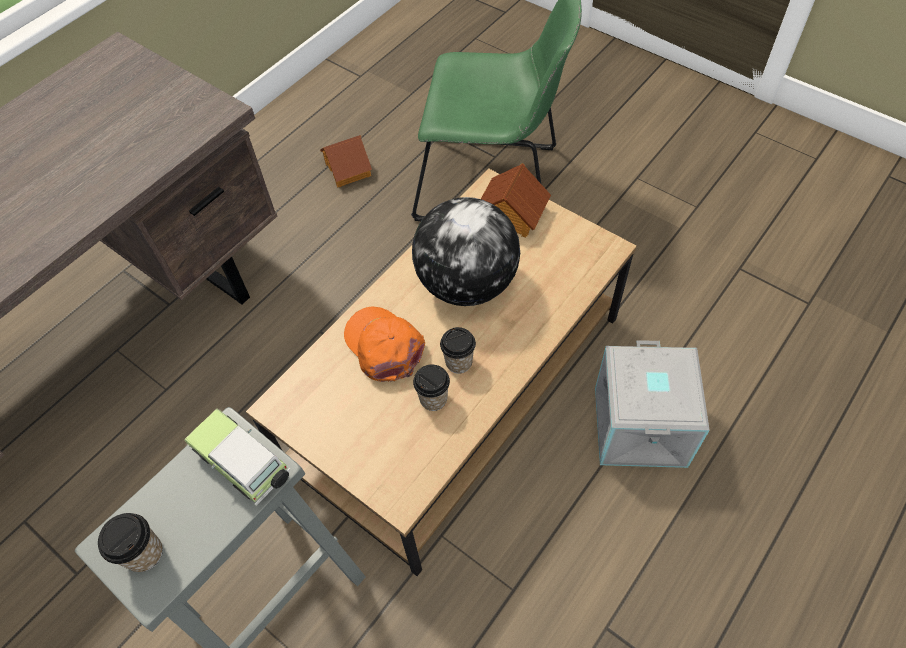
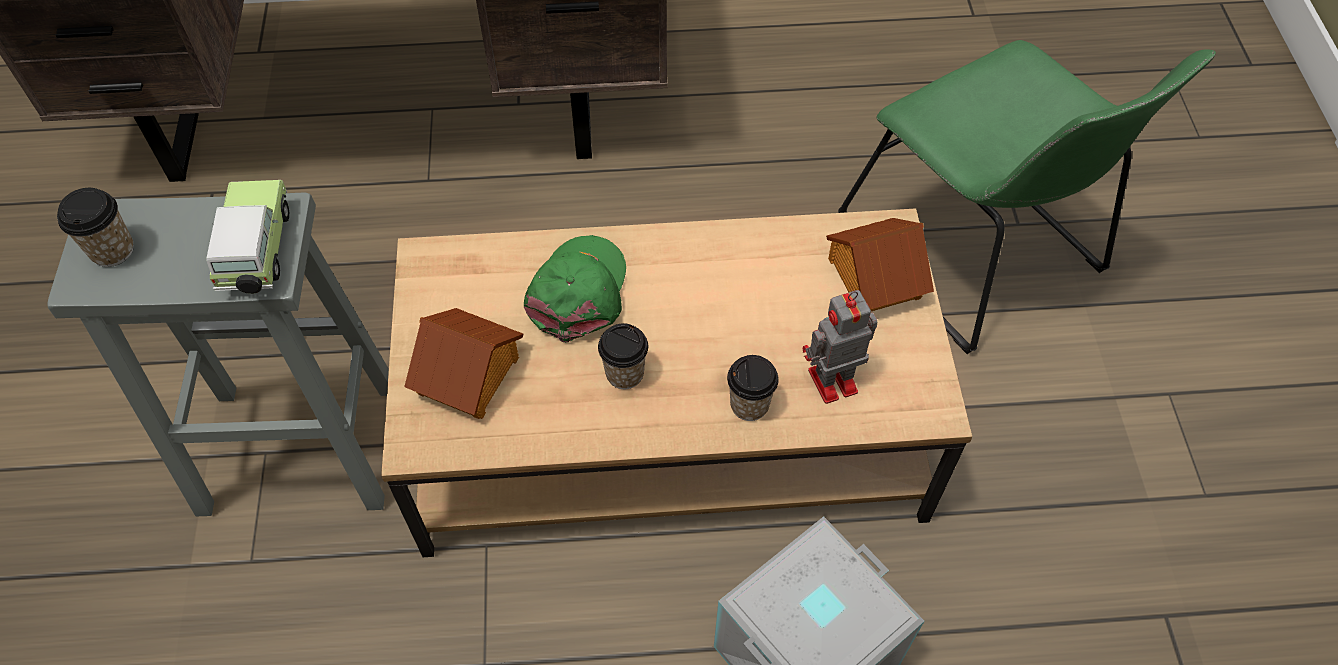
camera: 45 degrees right, 0 degrees up
(348, 169) = (837, 107): toy house -> toy house (469, 375)
(384, 346) = (579, 292): orange cap -> green cap
(433, 399) = (557, 384): cup -> cup (749, 405)
(467, 283) = (734, 306): globe -> none
(553, 277) = (830, 382): none -> toy robot

